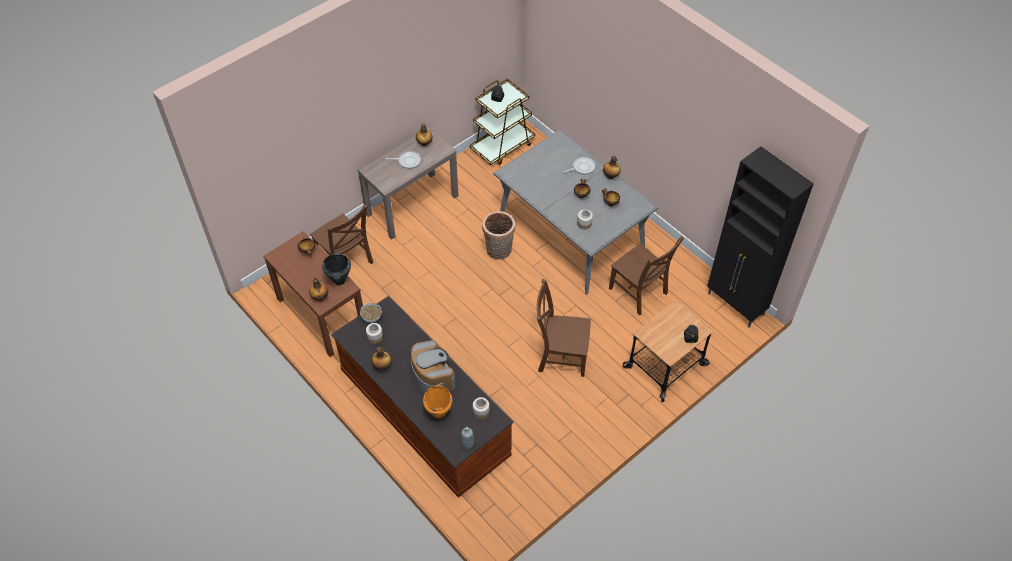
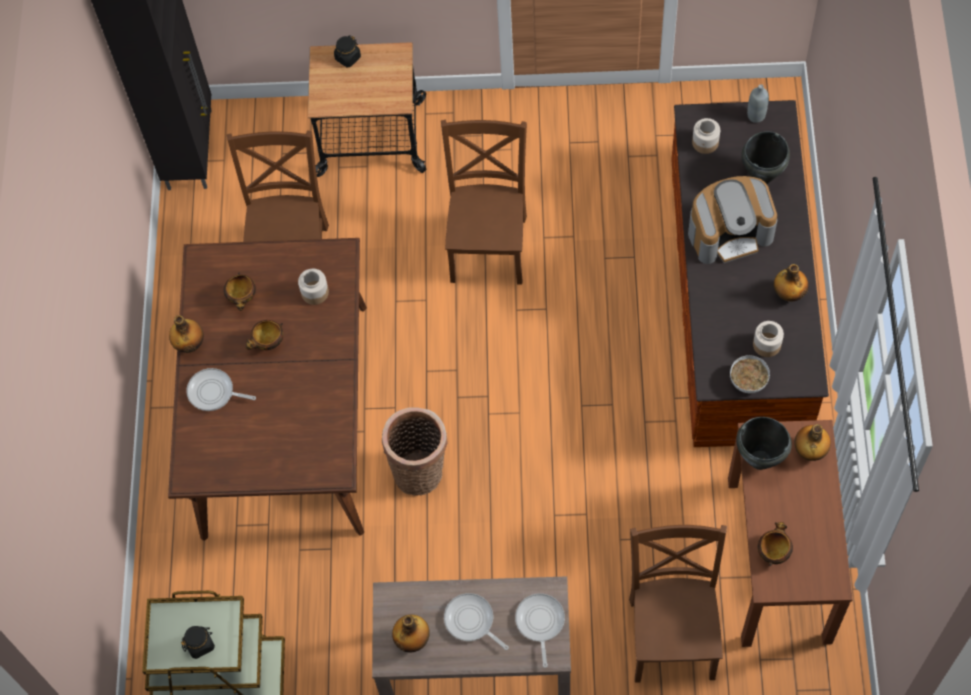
camera: 135 degrees left, 10 degrees up
(382, 175) = (540, 623): none -> frying pan
(432, 376) = (730, 232): coffee machine -> coffee machine turned 120 degrees counterclockwise
(439, 413) = (761, 177): orange cooking pot -> black cooking pot
(560, 356) = (489, 245): brown chair -> brown chair turned 135 degrees counterclockwise
(570, 233) = (286, 420): grey dining table -> brown dining table

